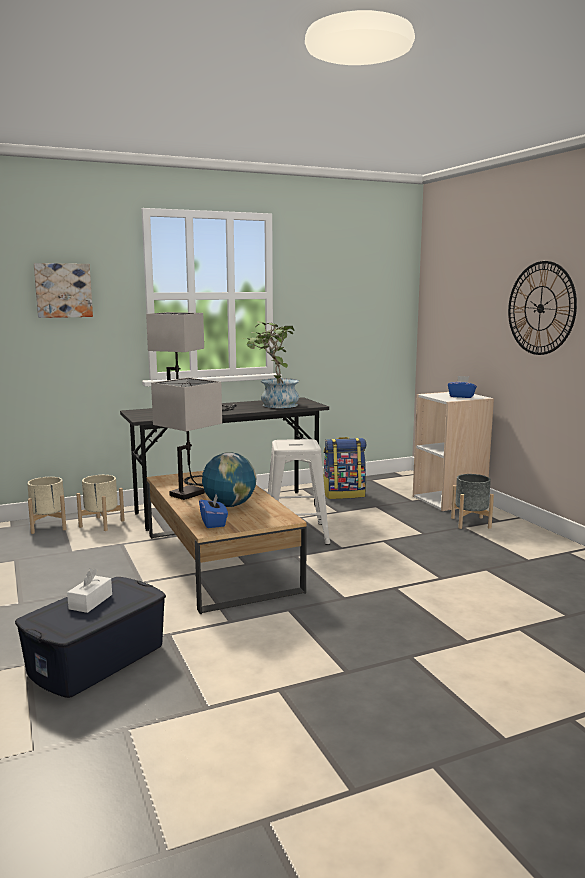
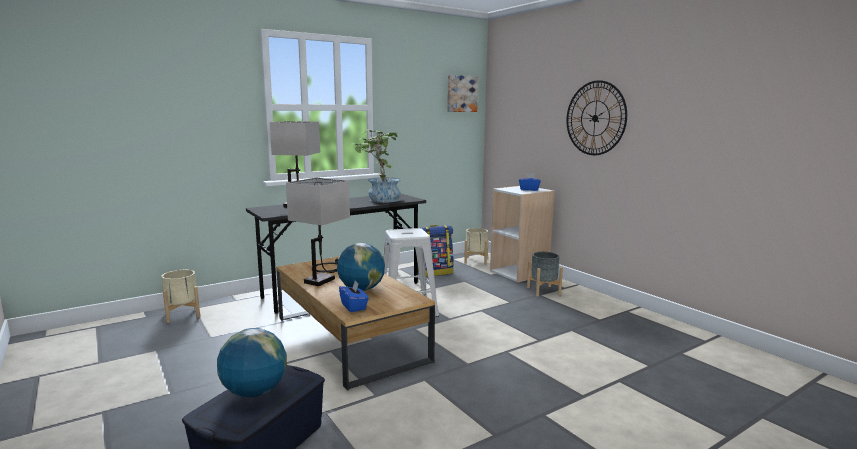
camera: 10 degrees left, 0 degrees up
(63, 290) = (190, 100): picture -> picture (461, 93)
(90, 602) = (254, 392): white tissue box -> globe
(101, 523) = (232, 309): beige planter -> beige planter (476, 260)

